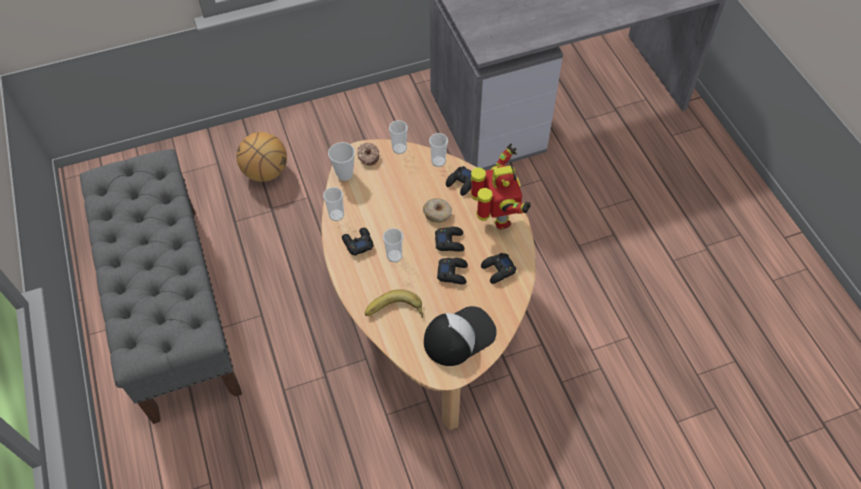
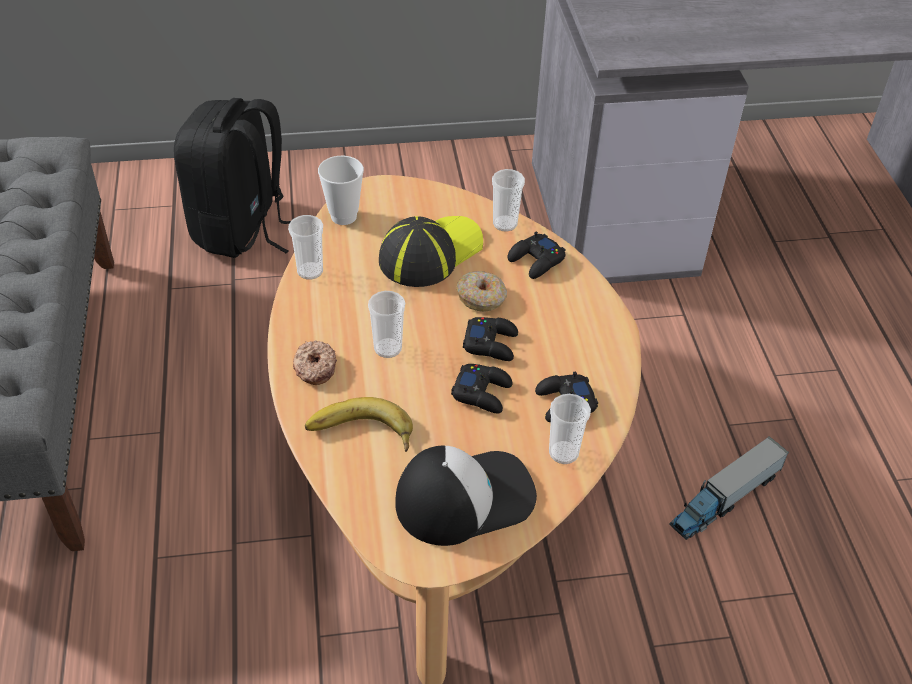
camera: 10 degrees right, 10 degrees down
(266, 172) = (242, 229): basketball -> black backpack
(357, 243) = (331, 318): black game controller -> none
(368, 157) = (390, 198): donut -> donut (314, 368)
(399, 149) = (445, 196): cup -> cup (563, 453)
(401, 189) = (430, 253): none -> cap
(497, 219) = (584, 323): toy robot -> none
(584, 291) = (725, 499): none -> toy truck

